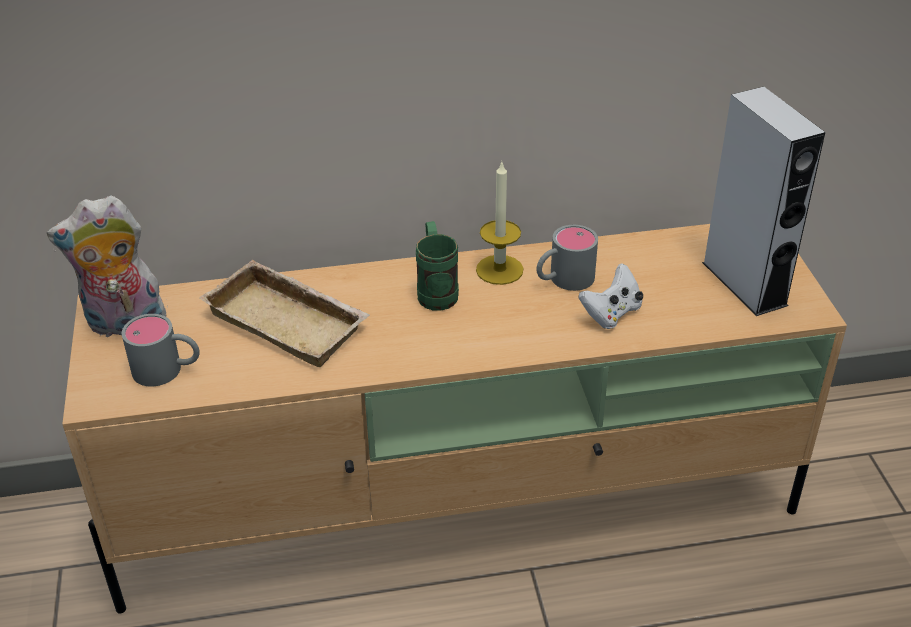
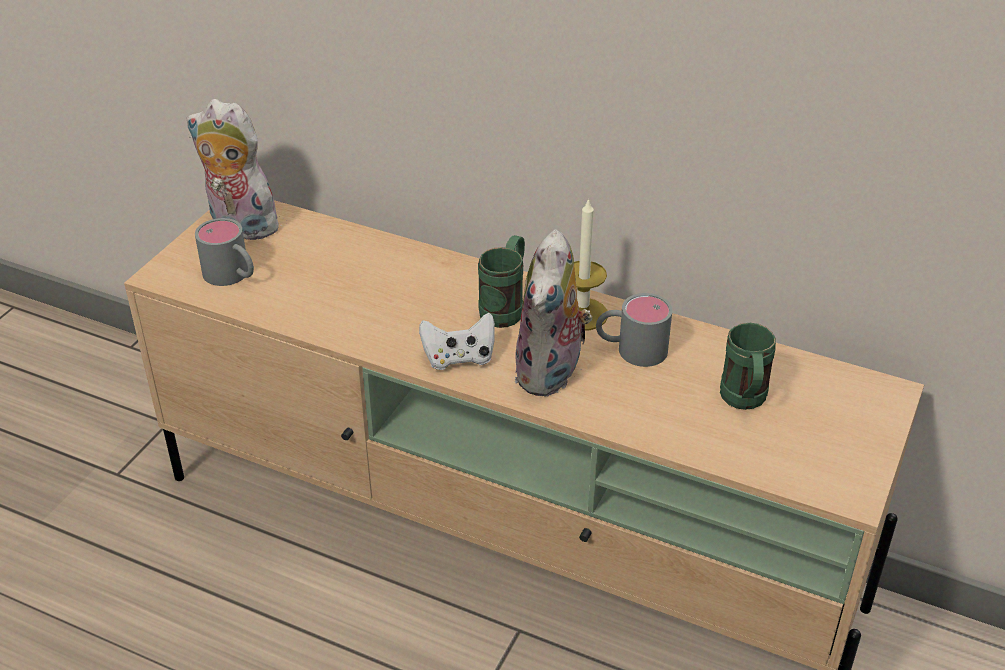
camera: 35 degrees right, 0 degrees up
(290, 321) = (361, 279): beige tray -> none
(527, 325) = (551, 374): none -> plush toy
(611, 313) = (642, 400): white game controller -> white game controller (459, 358)
(679, 282) = (744, 402): none -> green mug
(744, 283) = (810, 435): grey speaker -> none

